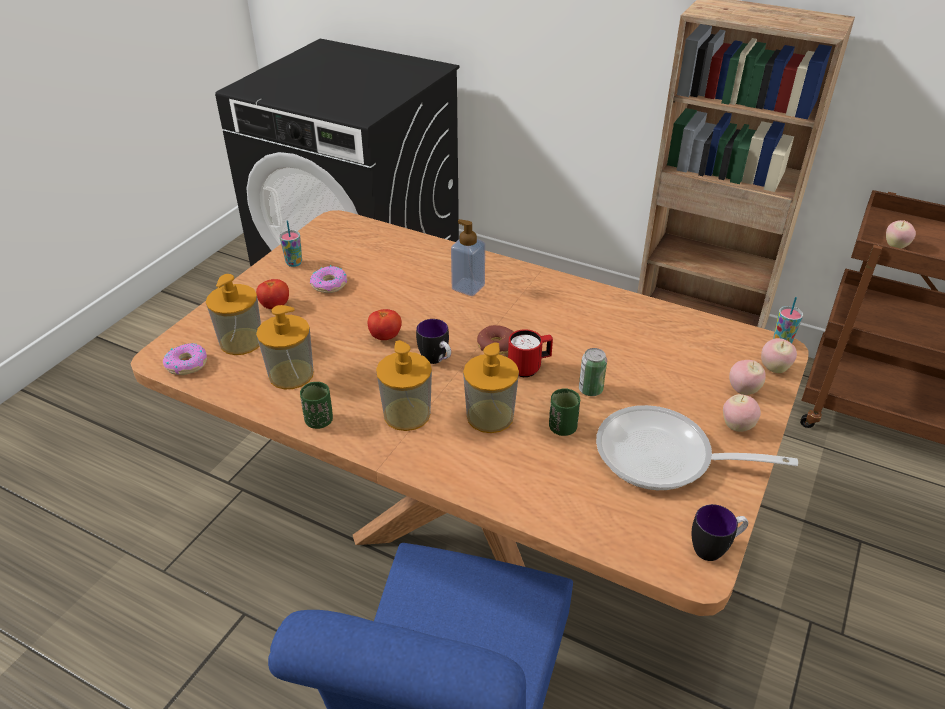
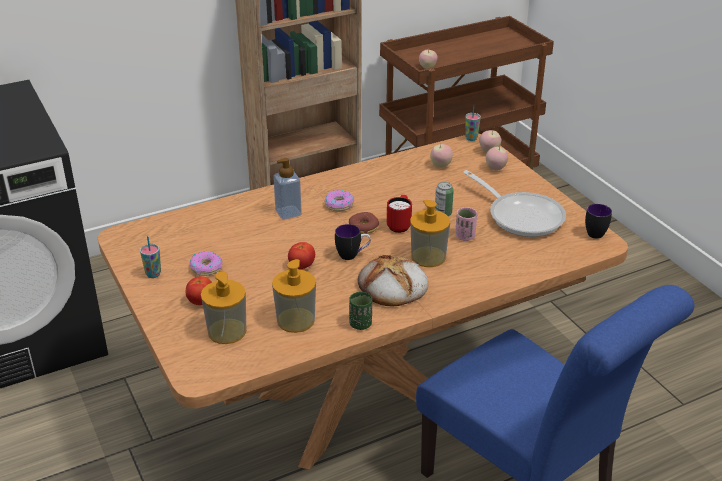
camera: 55 degrees left, 5 degrees down
(186, 364) = (223, 366): donut -> donut (339, 204)
(407, 414) = (392, 286): soap dispenser -> bread
(562, 428) = (465, 236): green cup -> pink cup
(664, 457) = (521, 216): frying pan -> frying pan turned 90 degrees counterclockwise
(737, 426) = (520, 184): apple -> apple (441, 165)

